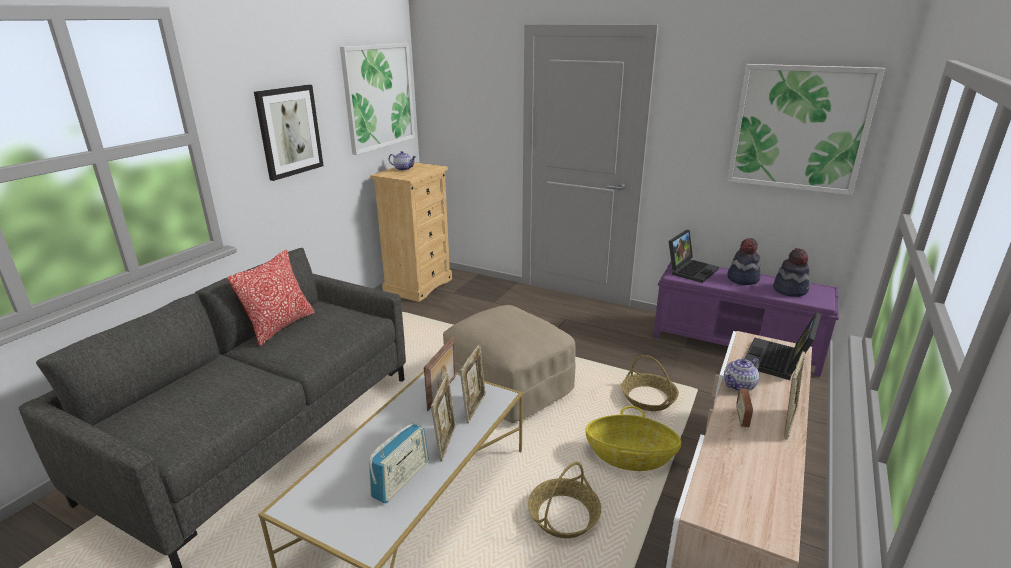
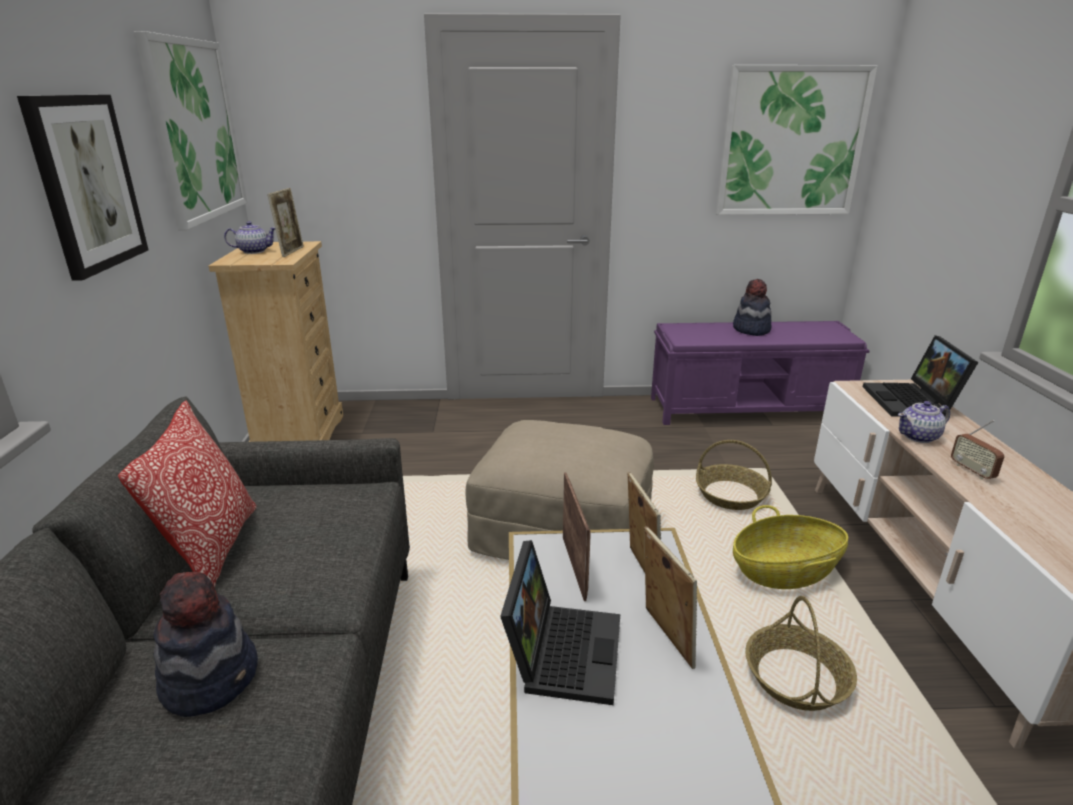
camera: 30 degrees left, 0 degrees up
(401, 479) = (673, 725): radio -> none
(691, 270) = (691, 331): laptop -> laptop (561, 649)
(739, 385) = (919, 437): teapot -> teapot turned 45 degrees clockwise
(788, 422) = (1009, 460): picture frame -> picture frame (291, 252)
(790, 290) = (806, 331): hat -> hat (211, 678)

